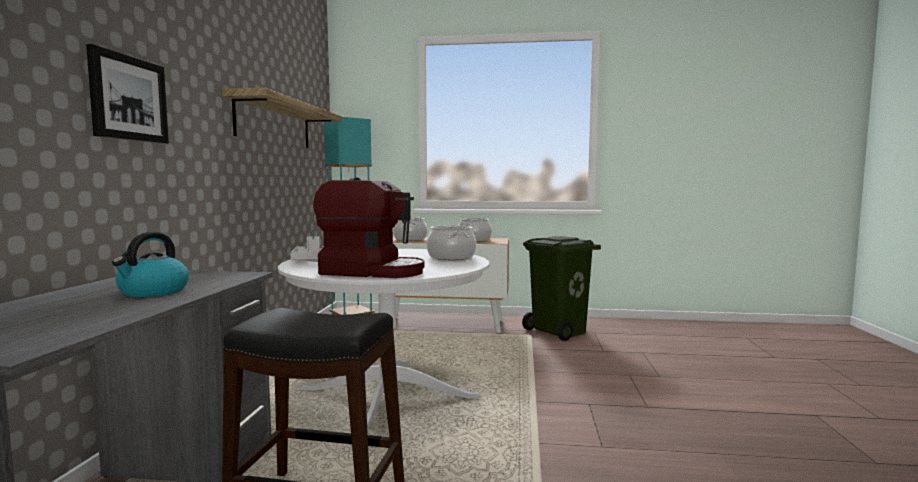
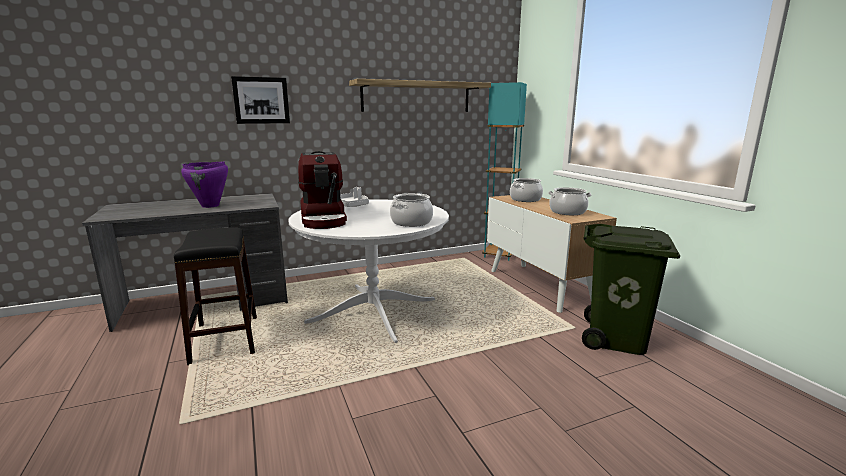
camera: 60 degrees right, 10 degrees up
(153, 292) = (210, 206): kettle -> purple cooking pot

